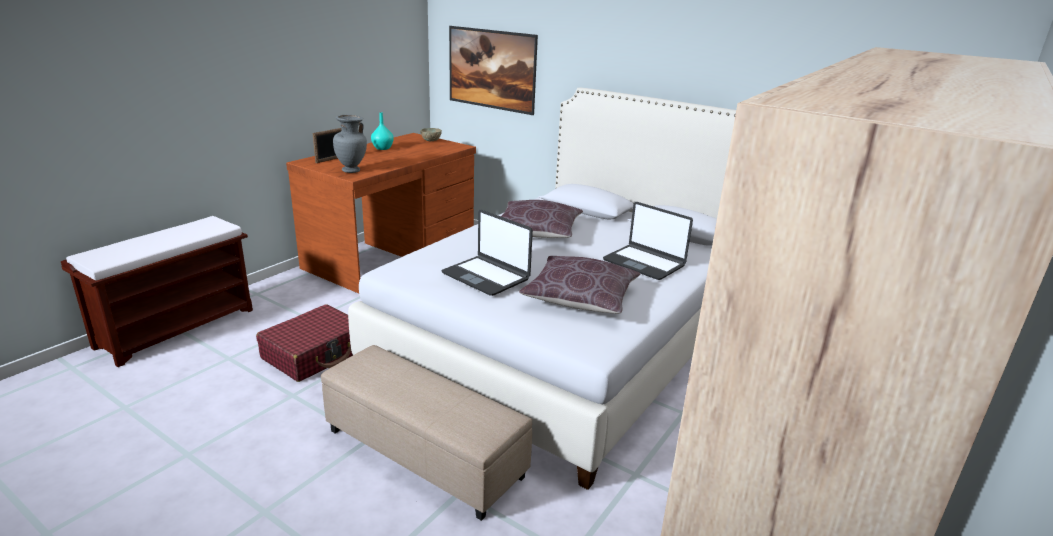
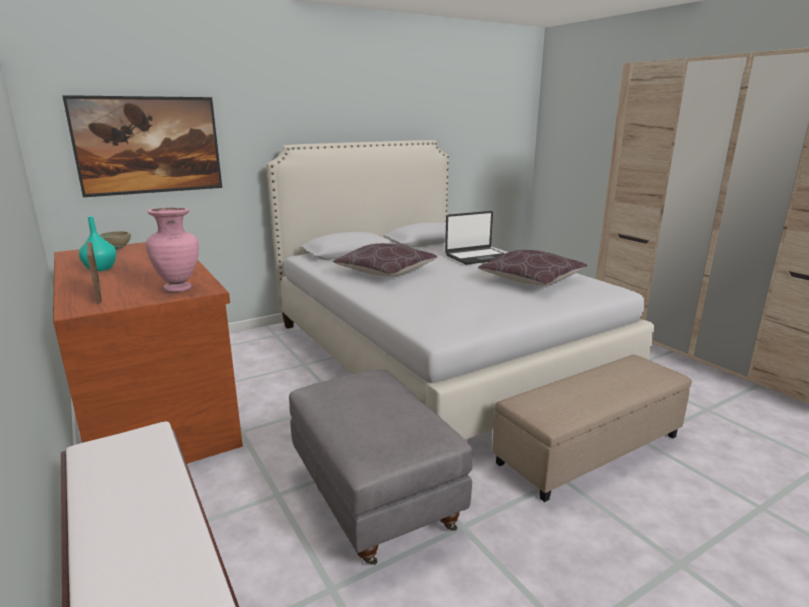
camera: 65 degrees left, 5 degrees down
(315, 354) = (373, 499): red suitcase -> grey ottoman
(352, 171) = (179, 288): grey vase -> pink vase
(486, 276) = (481, 298): laptop -> none

